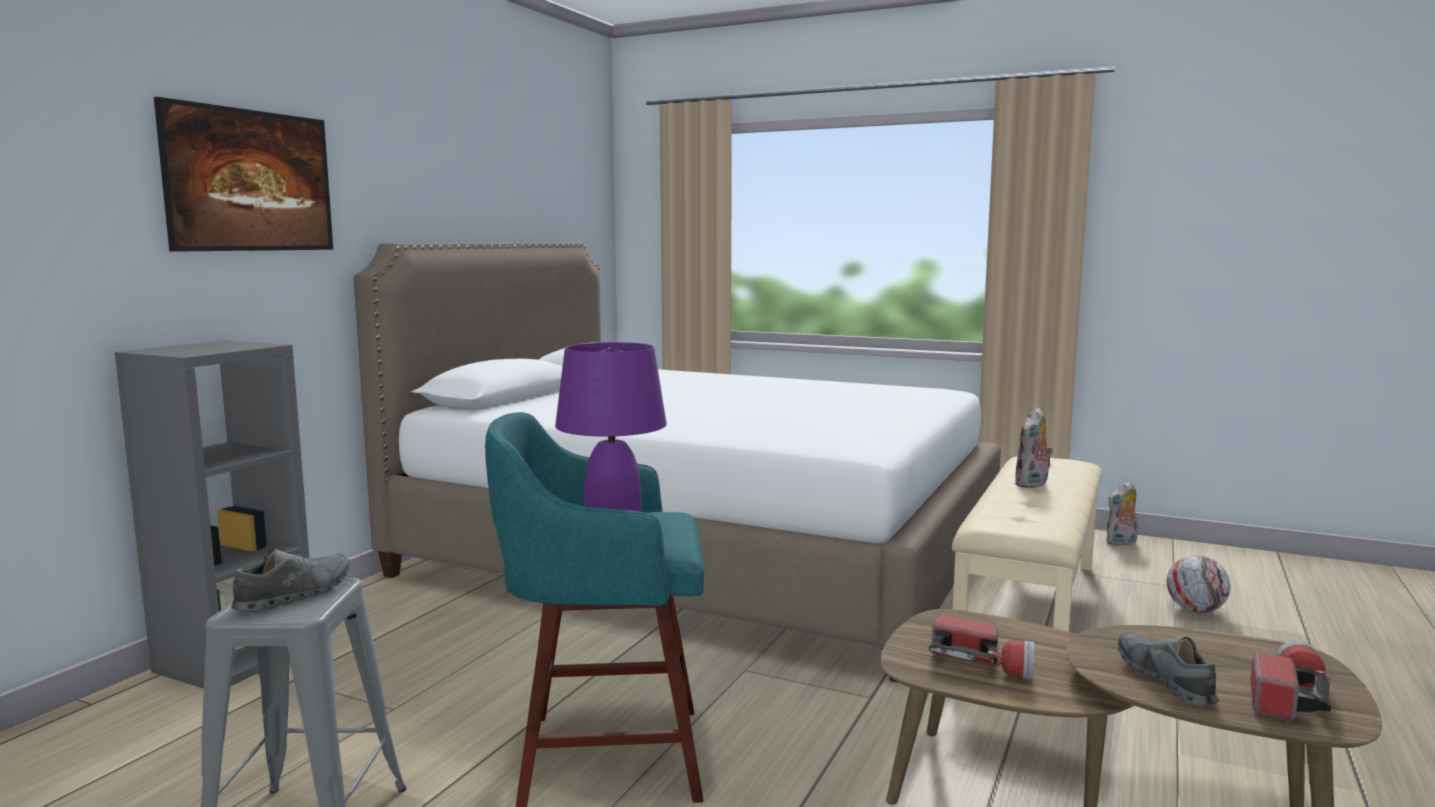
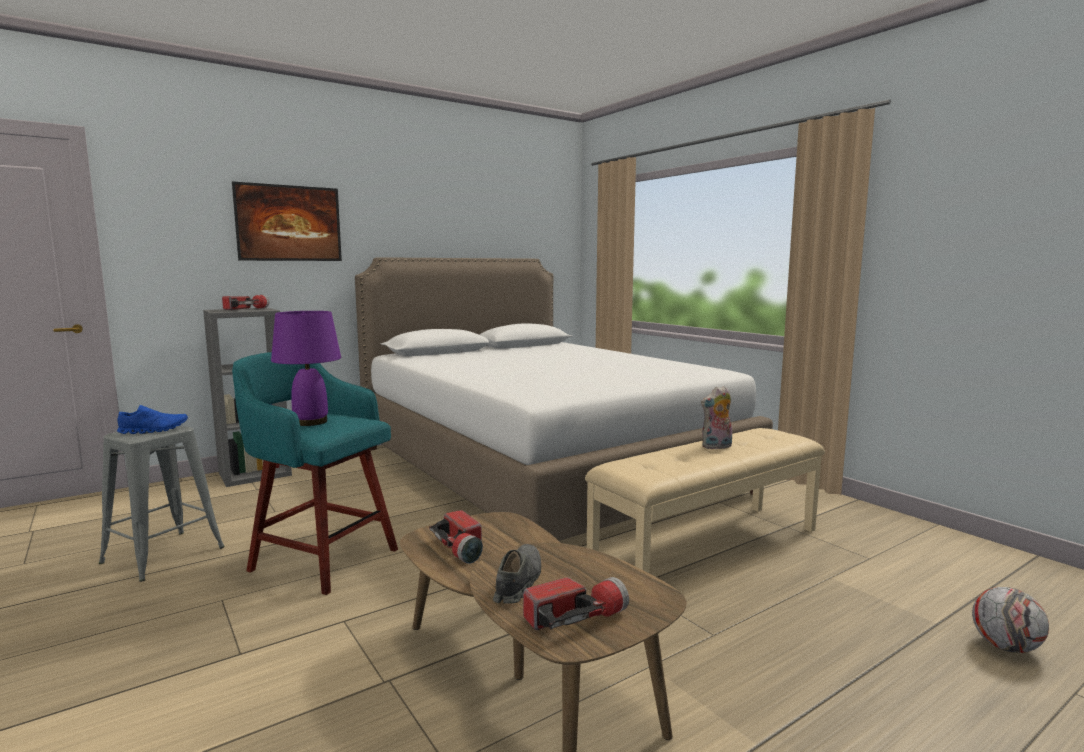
camera: 30 degrees right, 0 degrees up
(211, 346) = (246, 309): none -> flashlight
(295, 595) = (154, 430): grey shoe -> blue shoe
(1121, 543) = (879, 518): plush toy -> none
(1195, 610) = (856, 579): football -> football (1005, 647)

